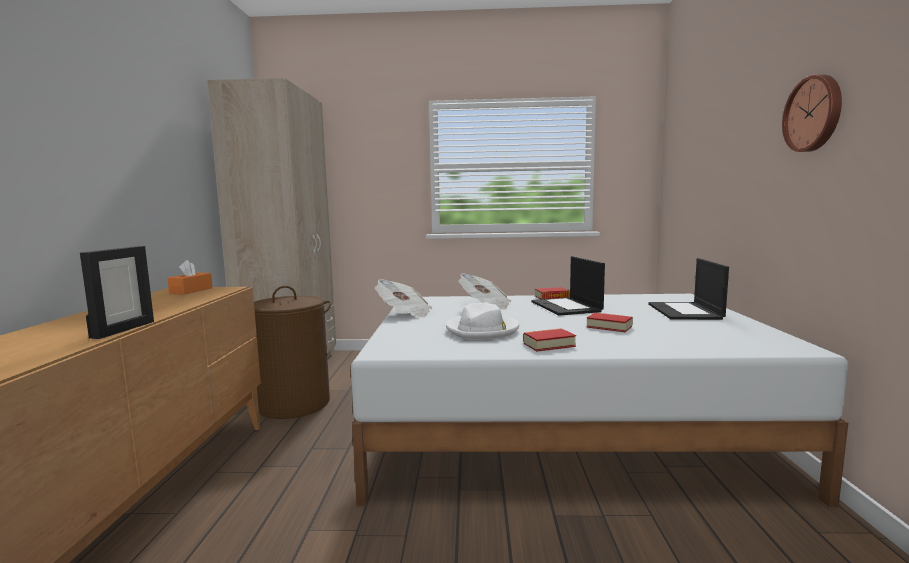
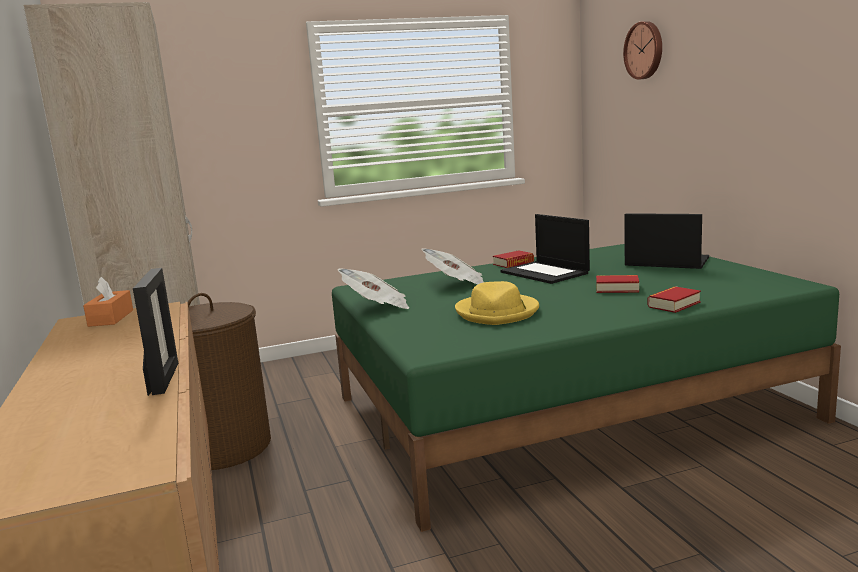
camera: 20 degrees left, 5 degrees up
(482, 330) = (497, 312): white hat -> yellow hat
(549, 345) = (586, 317): book -> book (674, 304)
(562, 430) = (564, 409): white bed -> green bed
(685, 311) = (665, 262): laptop -> laptop turned 135 degrees clockwise
(814, 114) = (785, 57): wall clock -> wall clock (645, 50)

